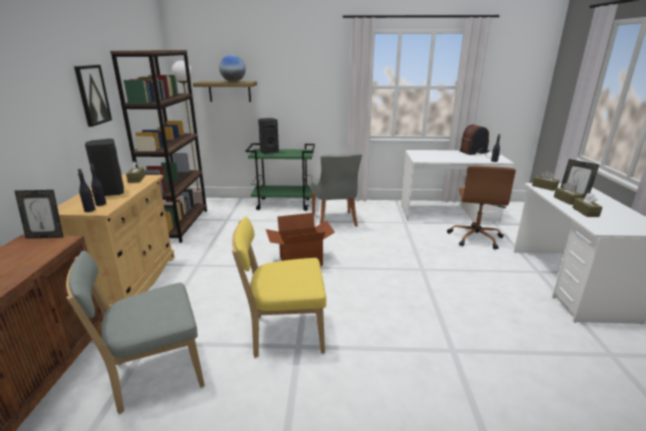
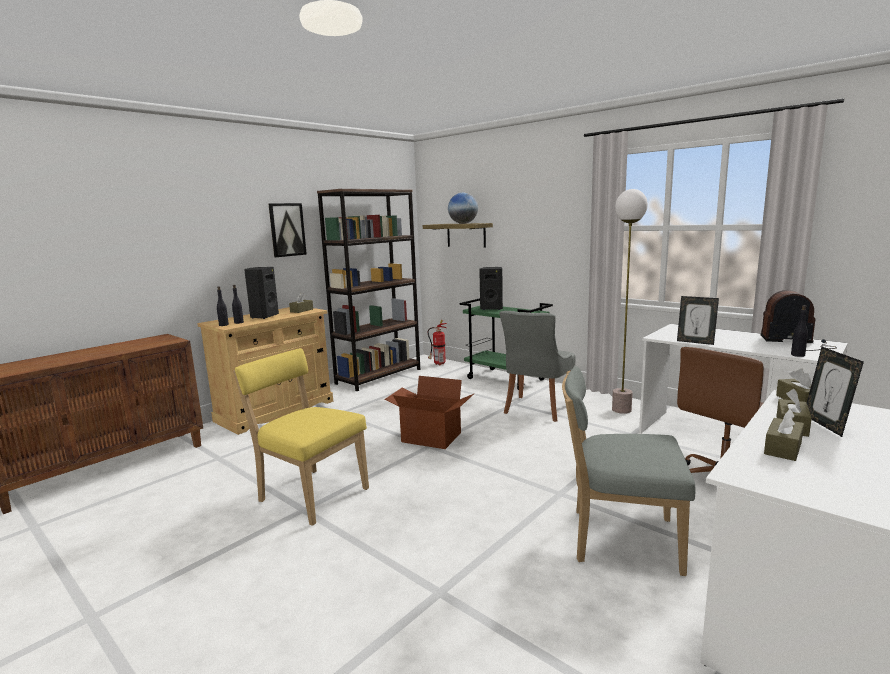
camera: 40 degrees right, 10 degrees down
(46, 236) = (173, 337): picture frame -> picture frame (695, 342)
(154, 375) = (186, 482): grey chair -> grey chair (618, 539)
(199, 201) = (427, 359): floor lamp -> floor lamp (622, 410)
(215, 203) = (438, 364): none -> fire extinguisher

